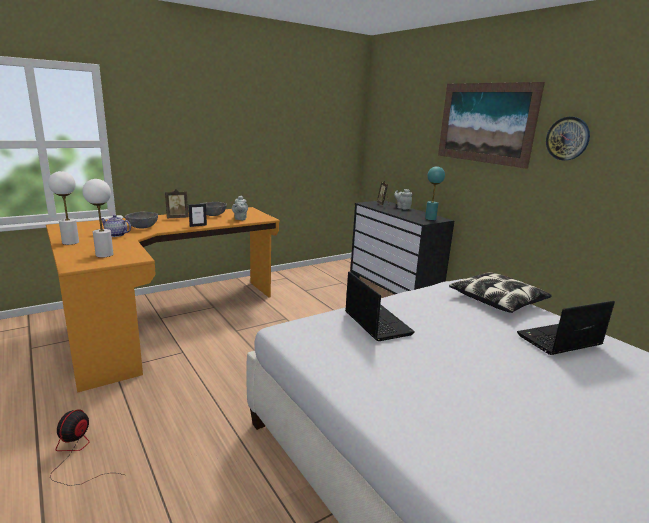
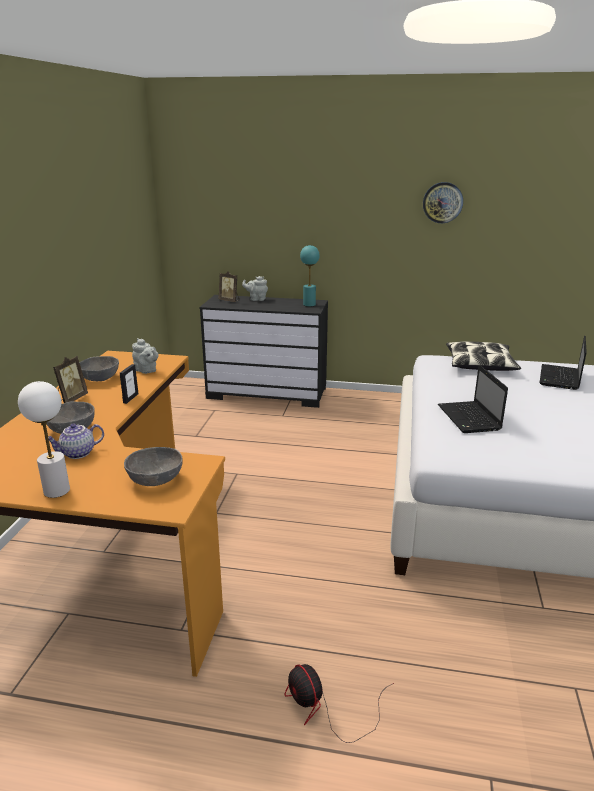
camera: 45 degrees left, 5 degrees up
(104, 255) = (155, 479): white table lamp -> grey bowl
(376, 323) = (470, 418): laptop -> laptop turned 120 degrees counterclockwise
(485, 123) = (349, 191): picture -> none

